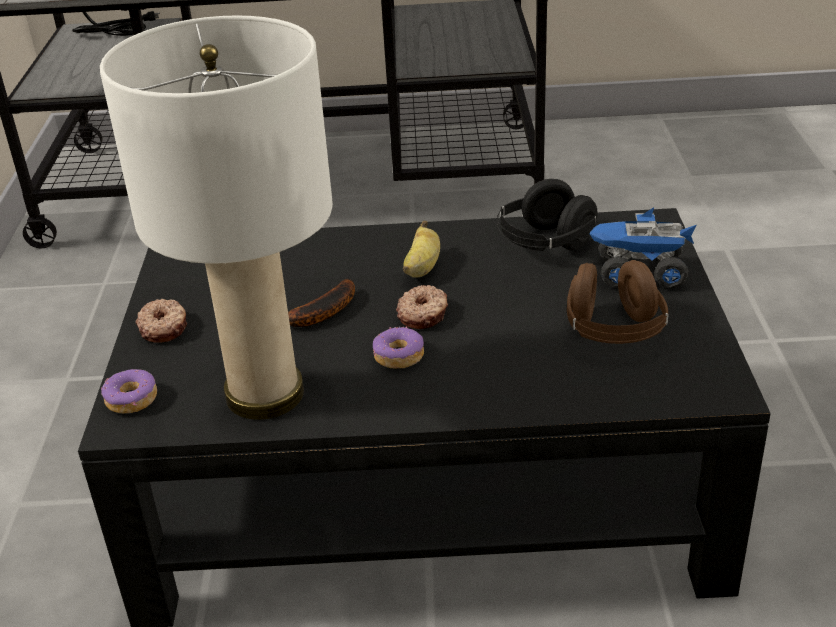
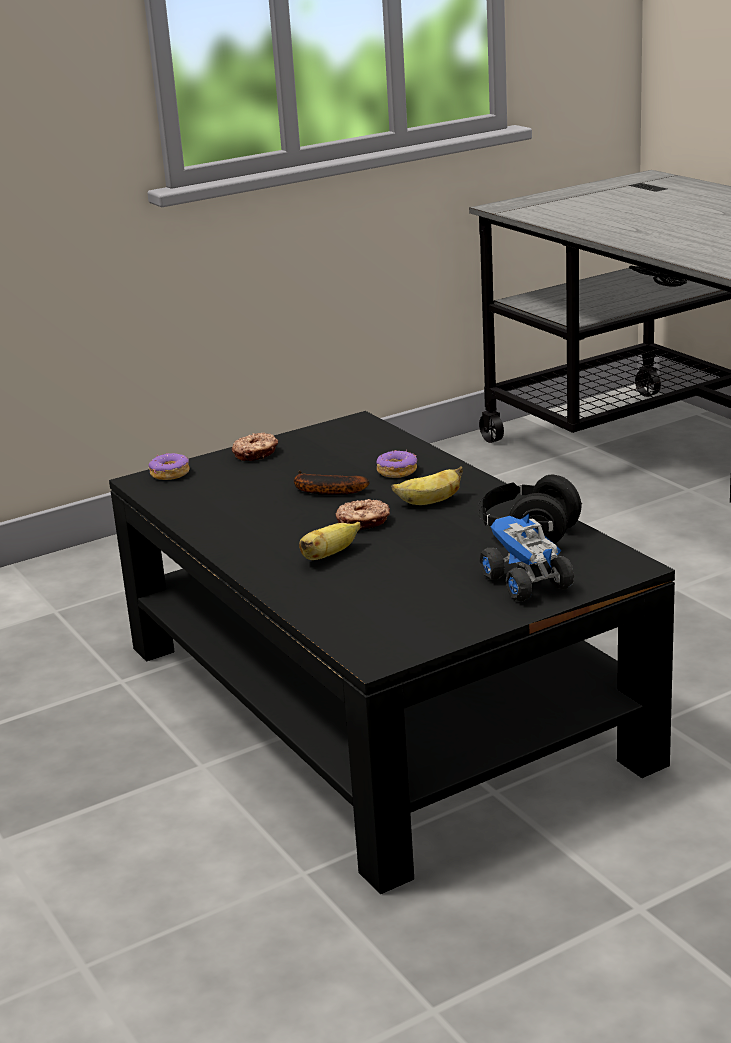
camera: 60 degrees right, 10 degrees down
(265, 395) = (210, 507): white table lamp -> none
(398, 356) = (299, 531): donut -> donut (396, 471)
(476, 354) = (329, 555): none -> banana
(613, 331) = (417, 595): brown headphones -> none

